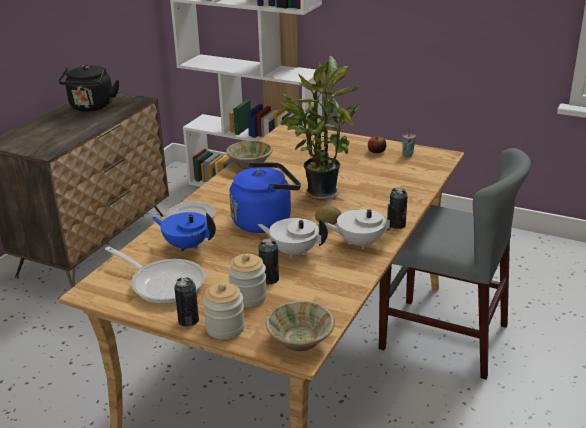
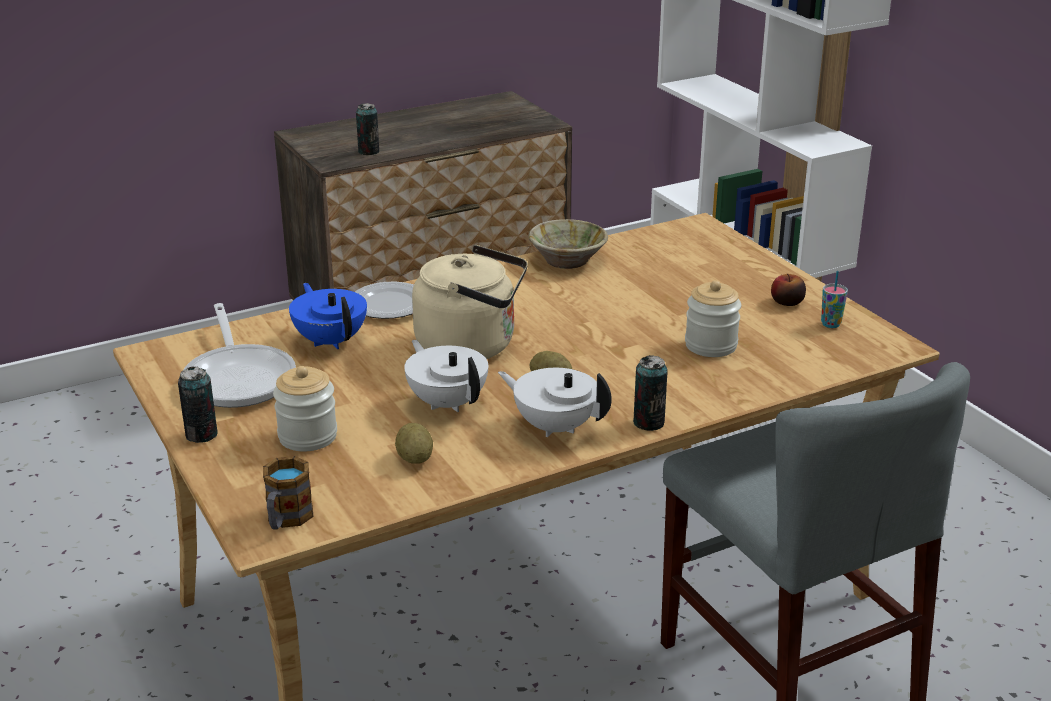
camera: 35 degrees right, 0 degrees up
(91, 107) = (468, 116): black kettle -> none
(225, 328) = (227, 462): jar -> jar (711, 345)
(265, 221) = (472, 346): blue kettle -> beige kettle
(269, 279) = (364, 425): can -> can (368, 152)
(300, 340) = (286, 520): beige bowl -> mug
(318, 284) = (415, 458): none -> potato
(319, 192) = (606, 333): potted plant -> none

